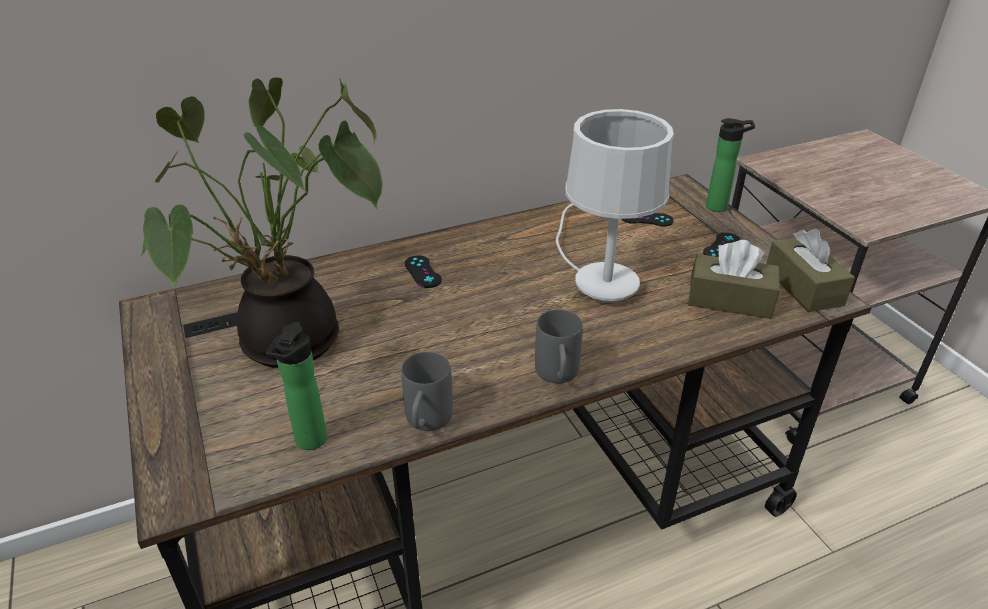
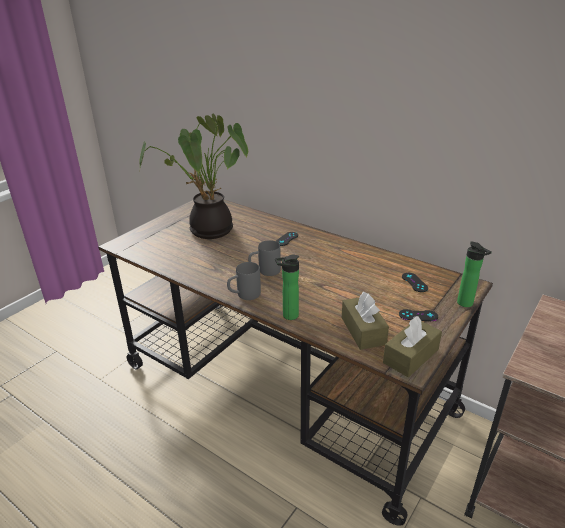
camera: 60 degrees right, 5 degrees down
(309, 443) = (159, 255): bottle -> bottle (288, 316)
(426, 423) = (188, 274): grey mug -> grey mug (264, 271)
(597, 279) = (334, 283): white table lamp -> none

